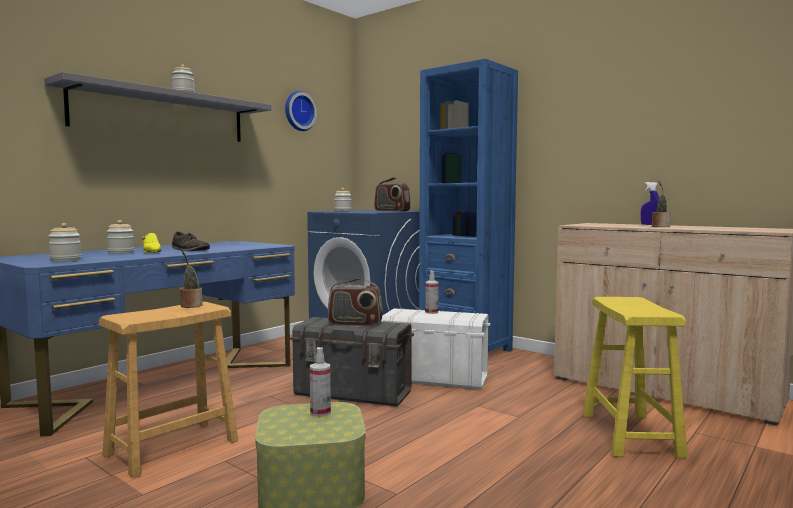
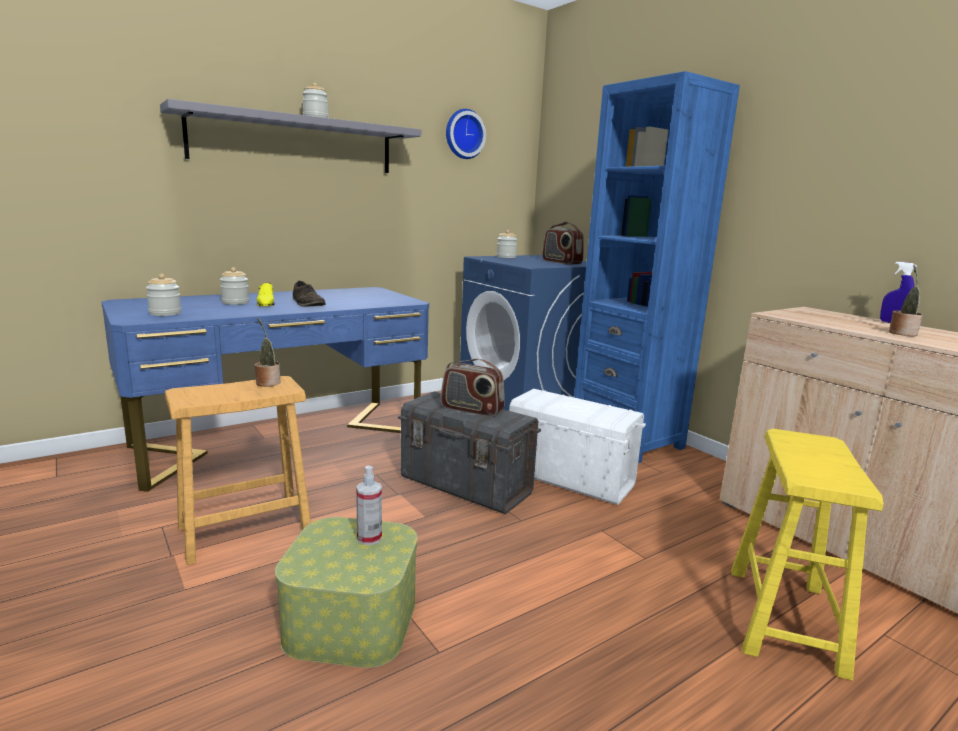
camera: 15 degrees right, 10 degrees up
(431, 312) = (573, 401): spray bottle -> none

